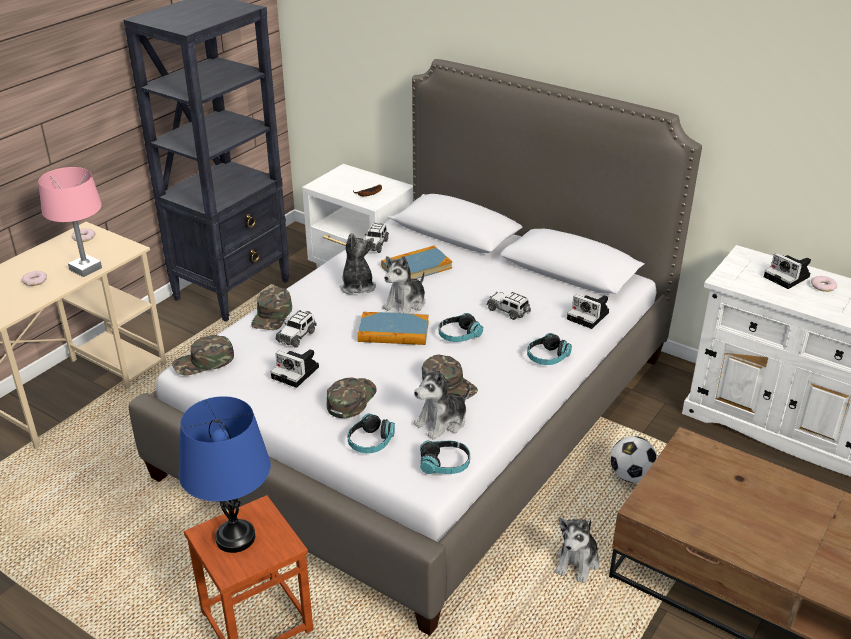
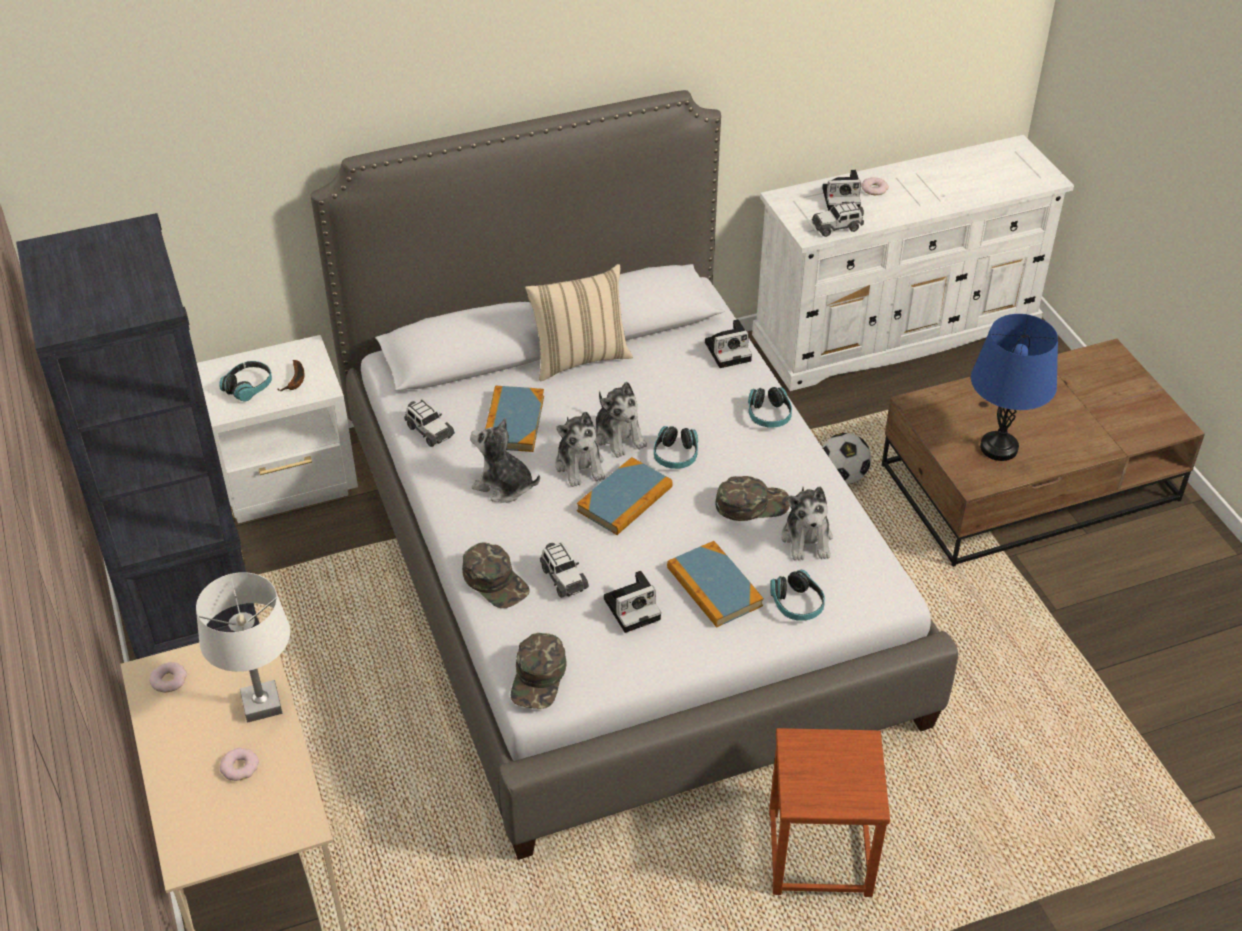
camera: 55 degrees left, 10 degrees up
(85, 269) = (261, 705): pink table lamp -> white table lamp
(235, 538) = (824, 779): blue table lamp -> blue table lamp (999, 448)
(351, 399) = (714, 587): green cap -> book
(445, 464) = (871, 568): headphones -> headphones (248, 387)
(503, 266) = (579, 358): none -> beige pillow
(508, 311) = (666, 399): toy car -> toy car (837, 227)
(577, 562) = (920, 577): plush toy -> plush toy (619, 436)

